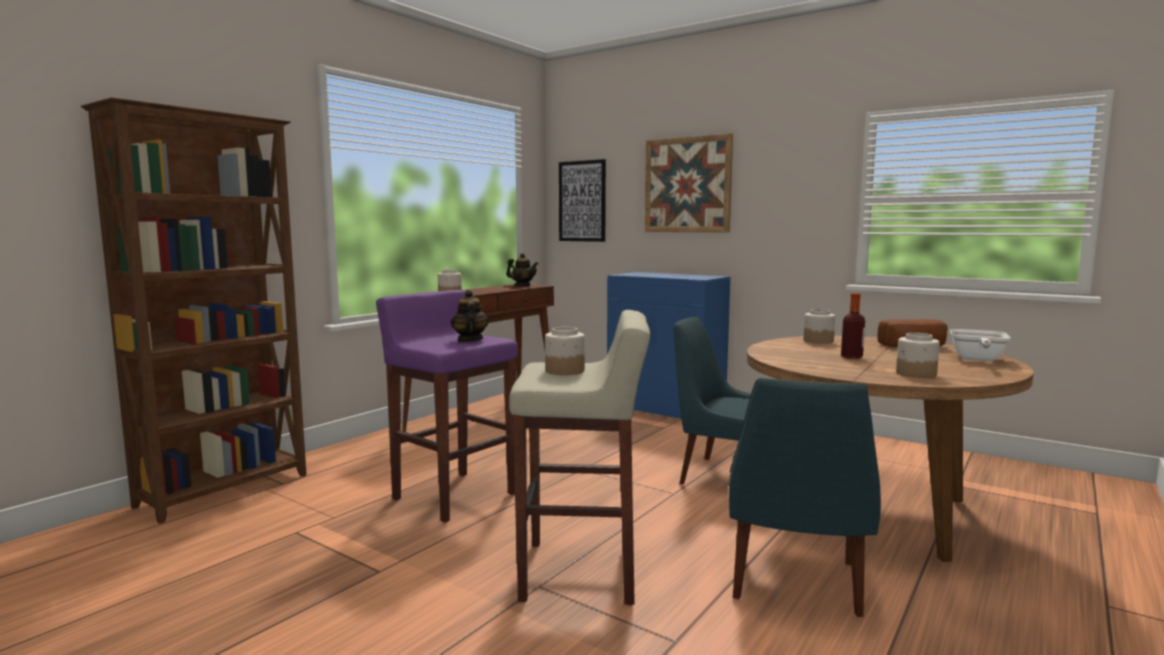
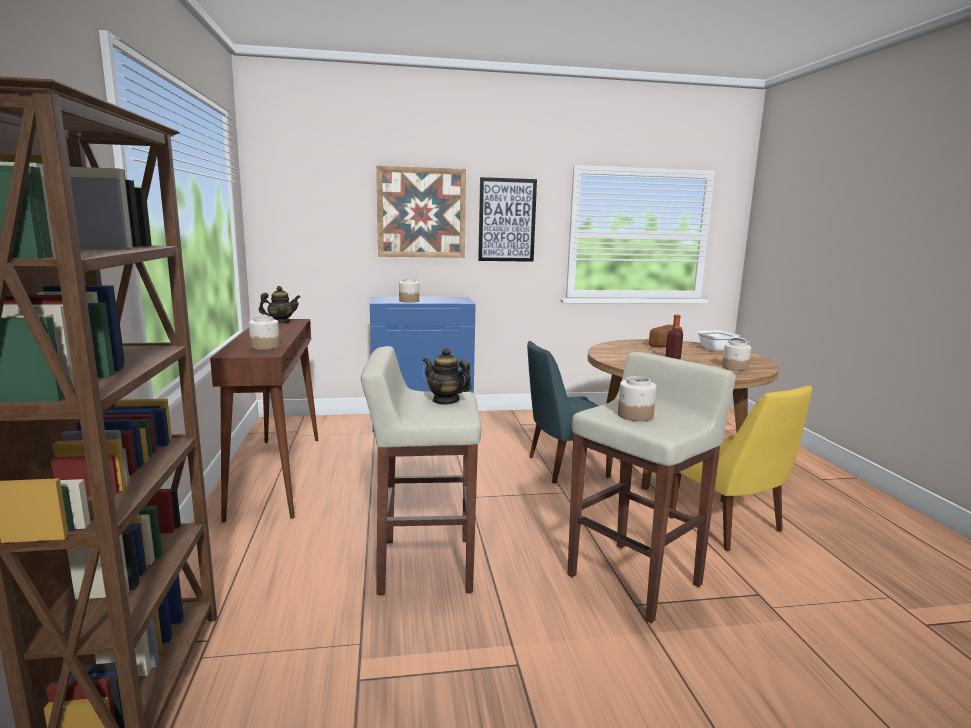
camera: 45 degrees left, 5 degrees up
(453, 496) = (424, 565): purple stool -> beige stool
(582, 201) = (296, 223): picture -> picture (507, 220)
(794, 583) = (728, 526): blue chair -> yellow chair
(818, 341) = (615, 349): jar -> jar (409, 301)

